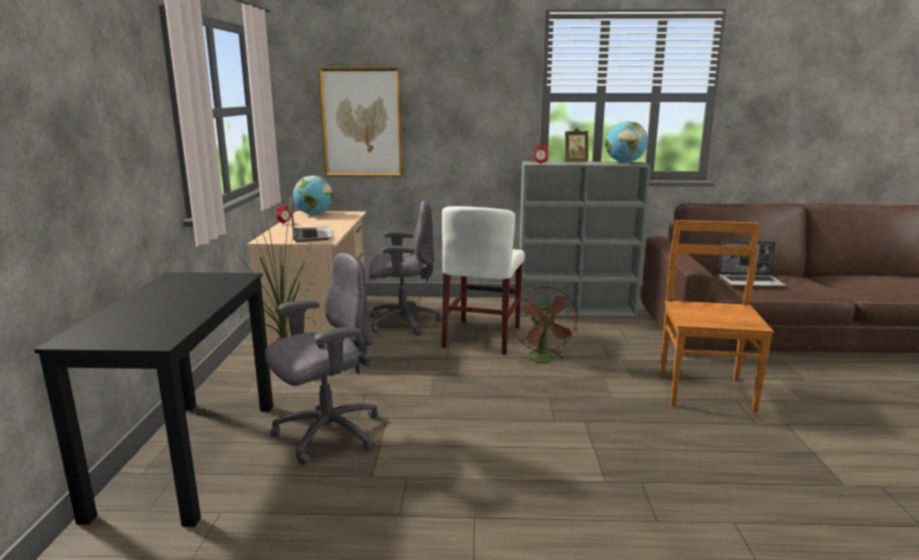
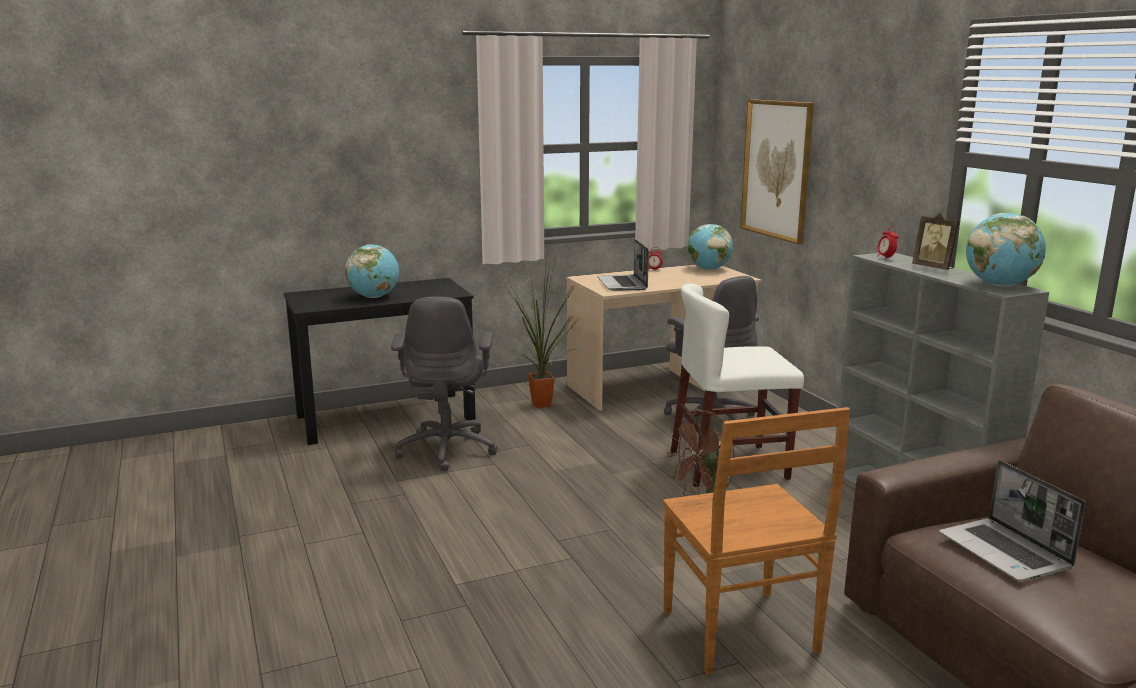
camera: 65 degrees right, 0 degrees up
(180, 306) = (374, 297): none -> globe
(311, 235) = (623, 284): laptop -> laptop turned 120 degrees clockwise
(326, 434) = (447, 449): grey office chair -> grey office chair turned 60 degrees clockwise
(705, 391) = (741, 634): brown chair -> brown chair turned 90 degrees clockwise

